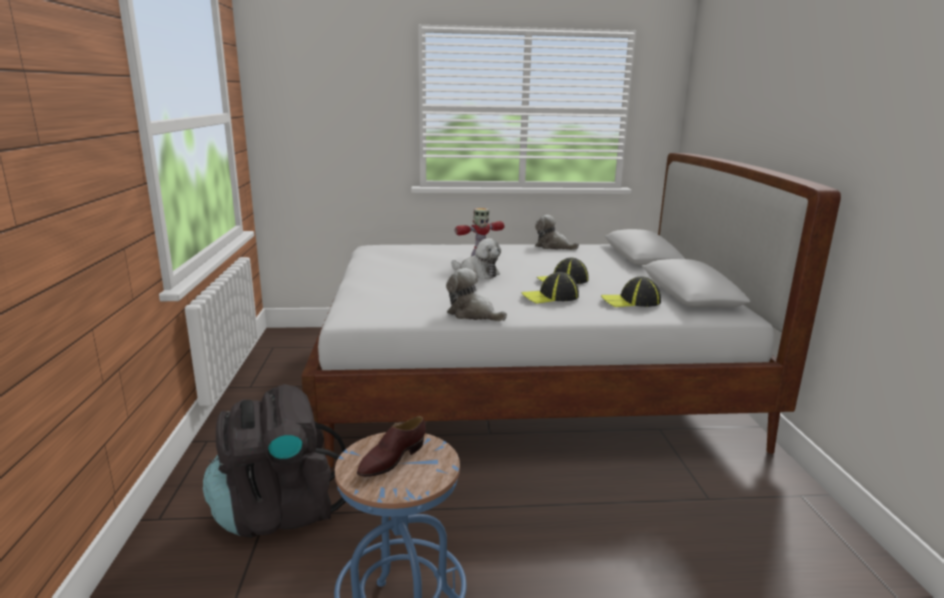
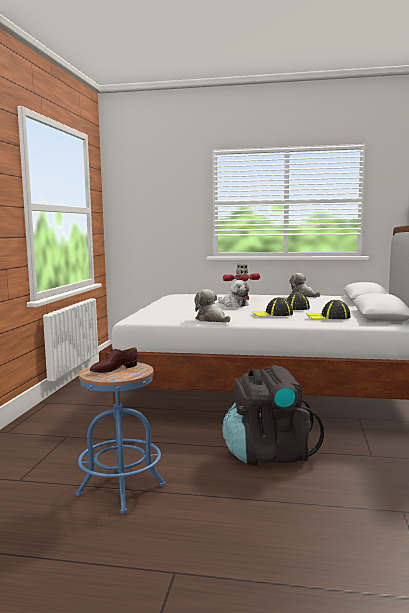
camera: 15 degrees right, 10 degrees down
(279, 510) = (75, 435): black backpack -> black backpack (268, 454)

